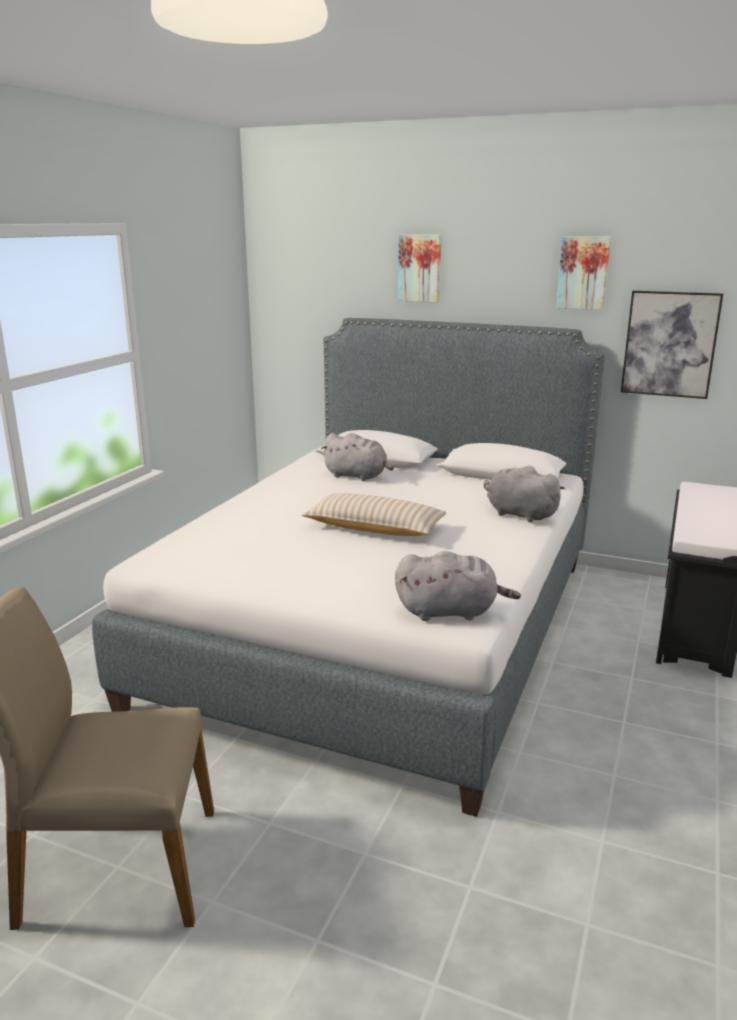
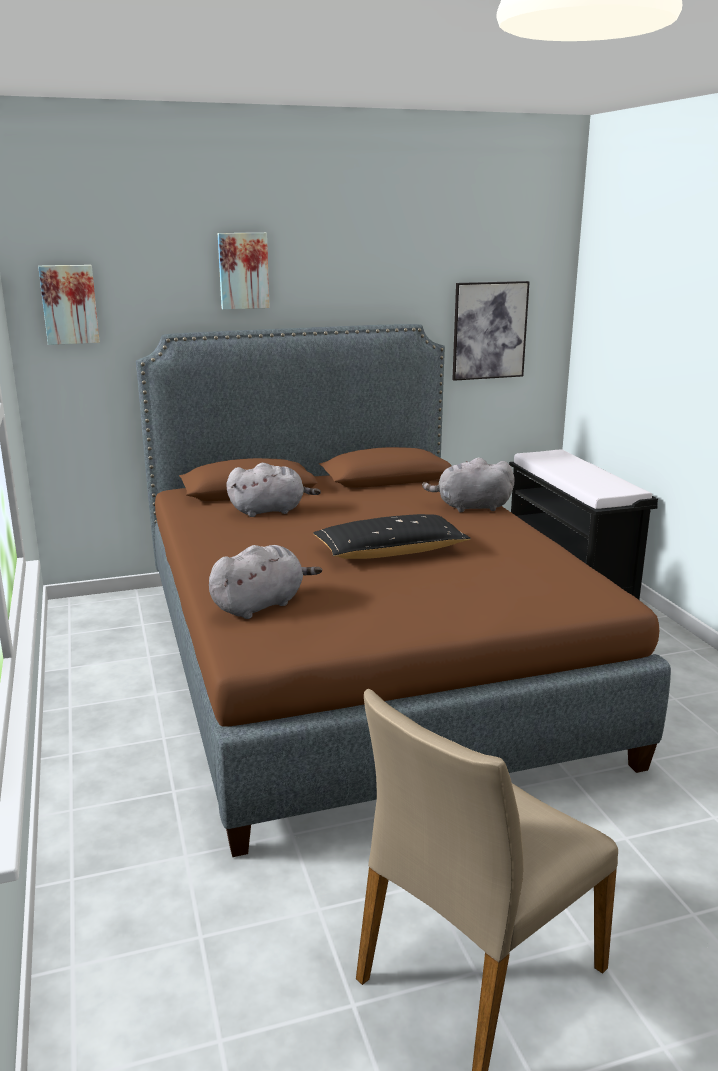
camera: 40 degrees left, 0 degrees up
(374, 528) = (390, 551): beige pillow -> black pillow
(383, 627) = (358, 663): white bed -> brown bed
(450, 612) = (585, 595): grey plush toy -> grey plush toy (261, 605)
(583, 272) = (412, 268): picture -> picture (69, 304)

